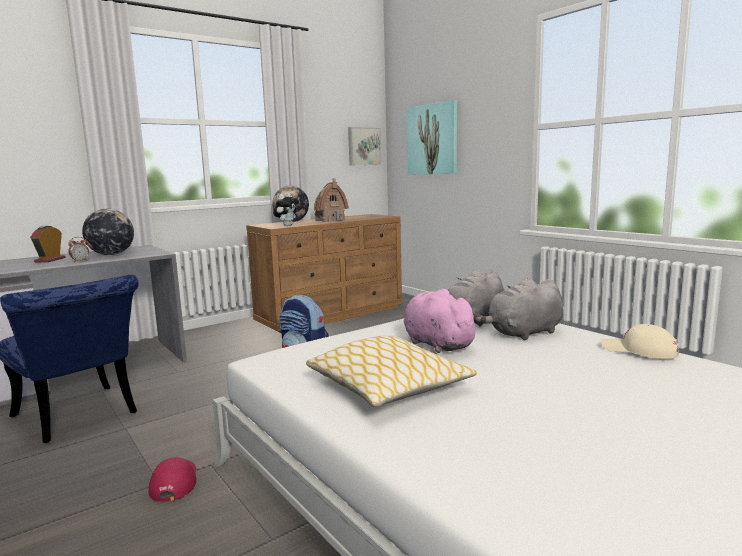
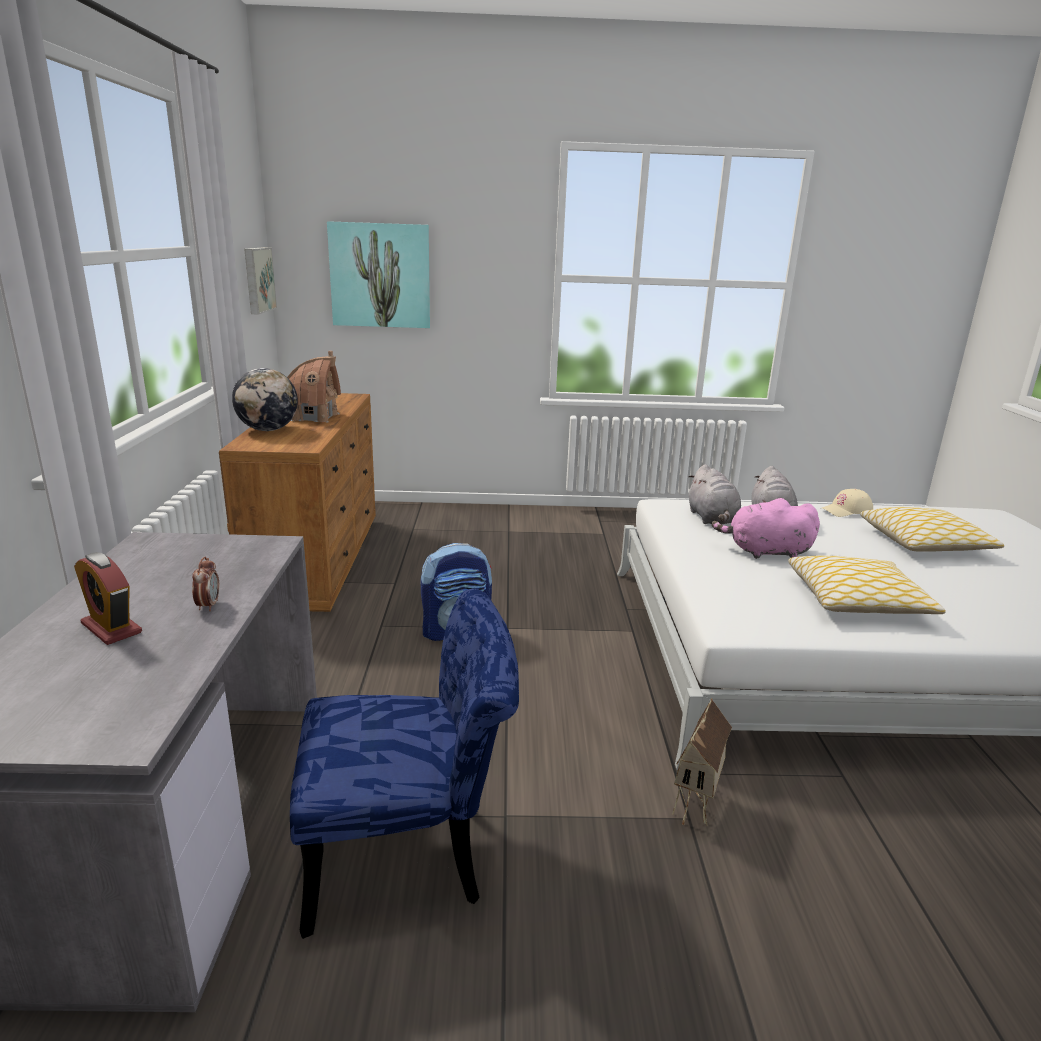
camera: 55 degrees left, 10 degrees up
(111, 255) = (189, 574): globe -> none
(174, 482) = (696, 806): red cap -> toy house
(287, 225) = (307, 440): plush toy -> none
(630, 392) = (924, 543): none -> pillow

